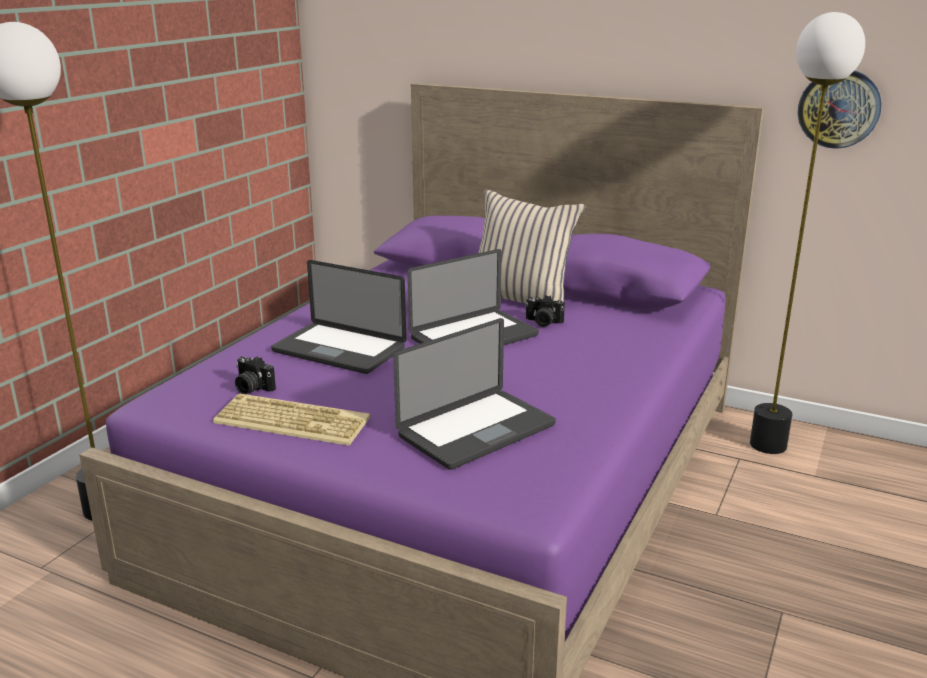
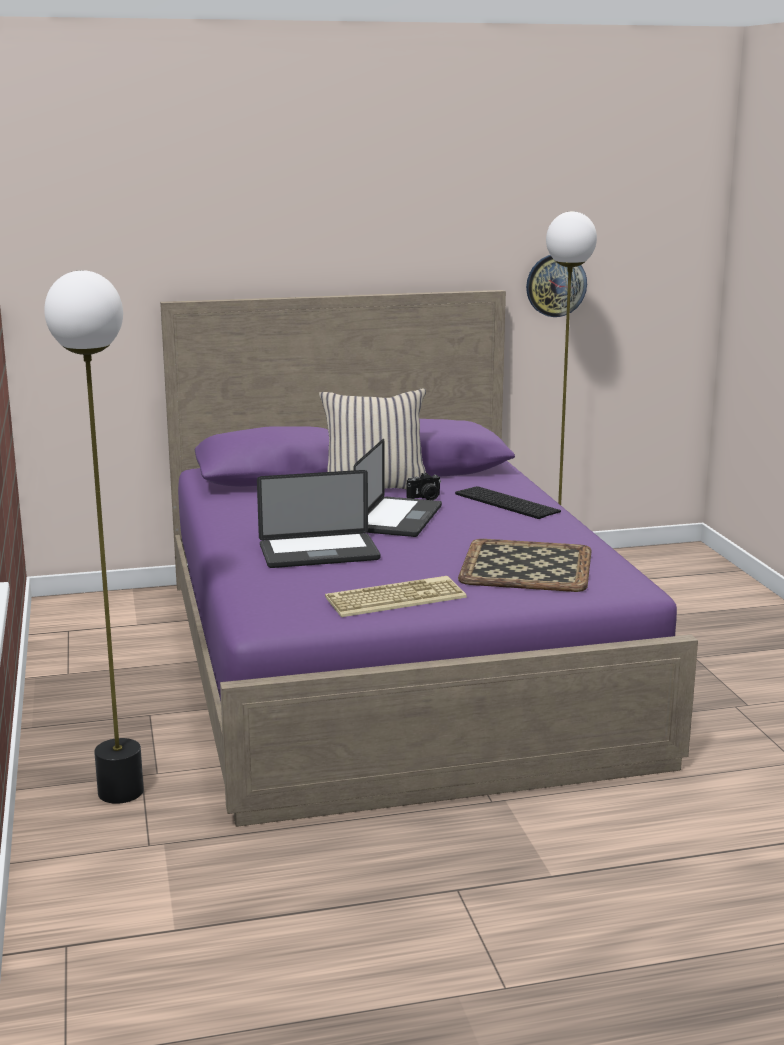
camera: 40 degrees left, 5 degrees down
(252, 388) = (315, 592): camera -> none
(477, 431) = (525, 566): laptop -> tray
(606, 350) = (504, 503): none -> keyboard

